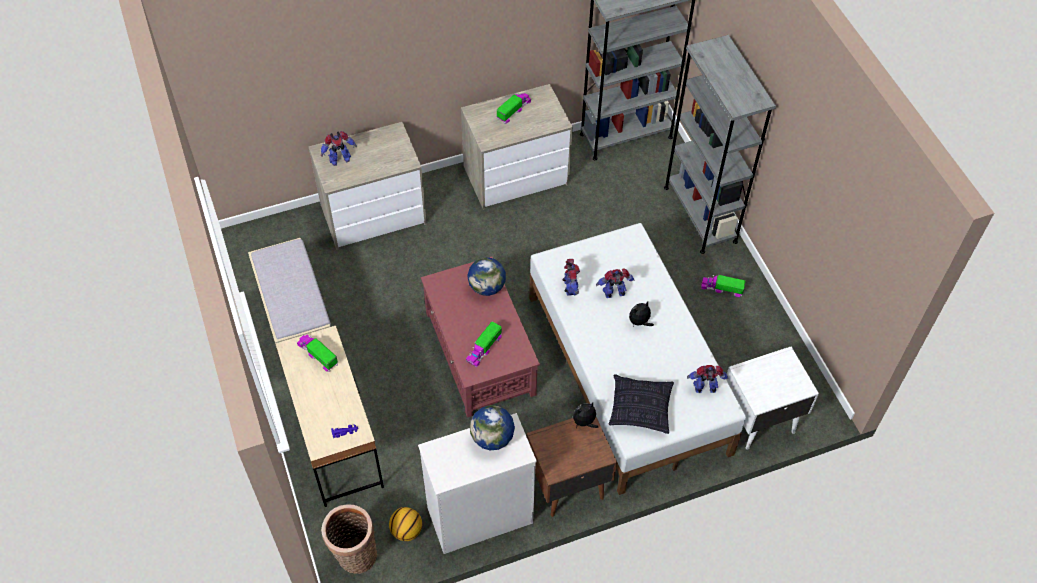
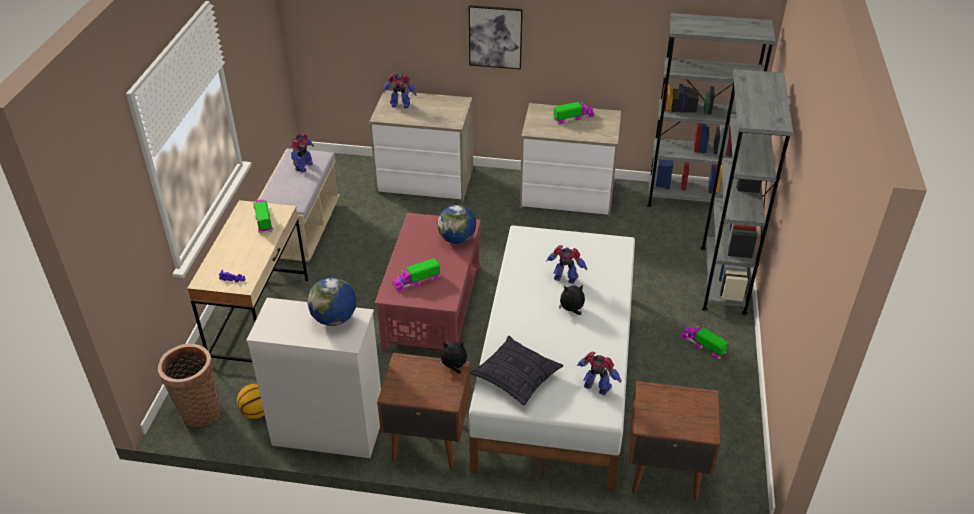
camera: 30 degrees right, 15 degrees down
(419, 62) = (495, 37): none -> picture
(570, 287) = (526, 260): toy robot -> toy robot (303, 166)
(758, 419) = (663, 471): white nightstand -> brown nightstand

